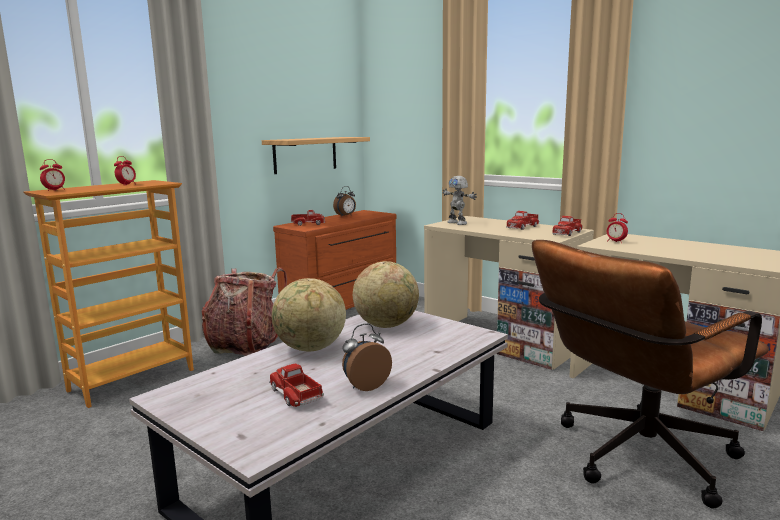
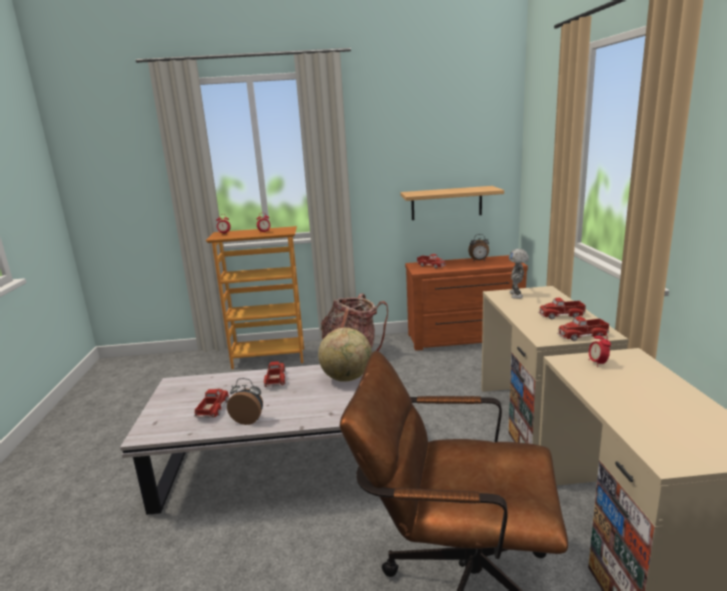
camera: 45 degrees right, 5 degrees up
(310, 349) = (275, 379): globe -> toy truck

